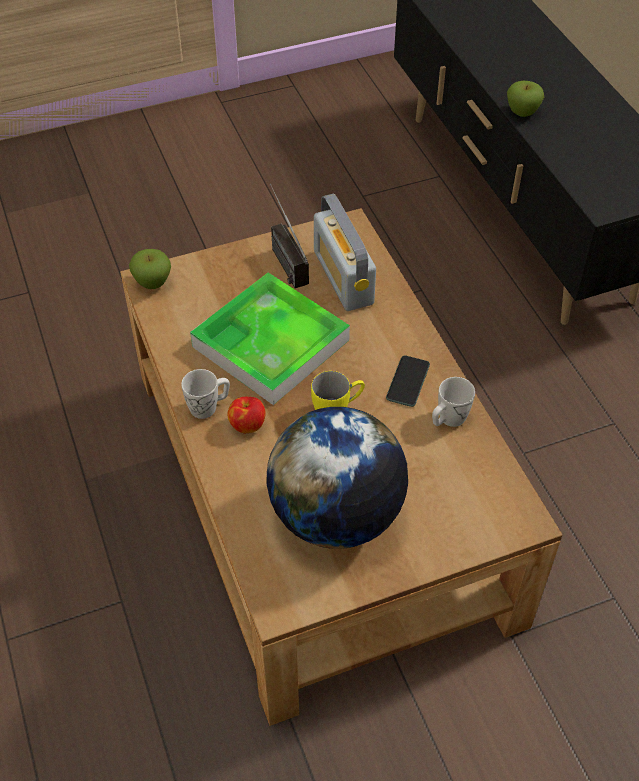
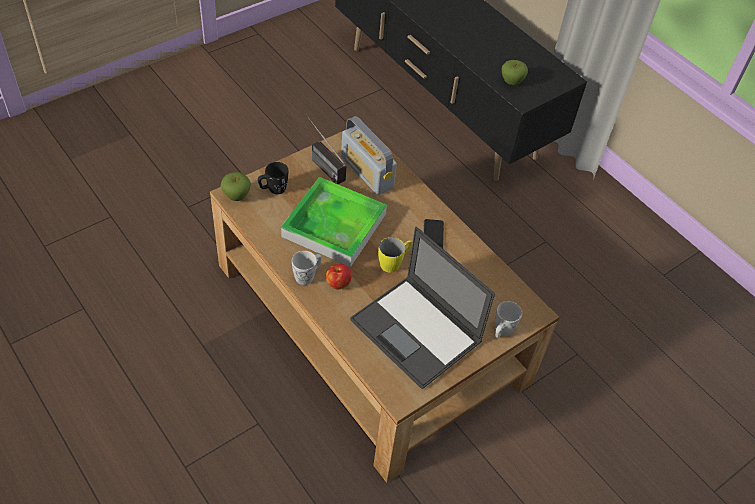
camera: 20 degrees left, 0 degrees up
(205, 281) = (273, 189): none -> black mug
(336, 515) = (417, 332): globe -> laptop
(448, 420) = (467, 257): white mug -> white mug (502, 331)
(522, 112) = (451, 41): apple -> apple (511, 82)

